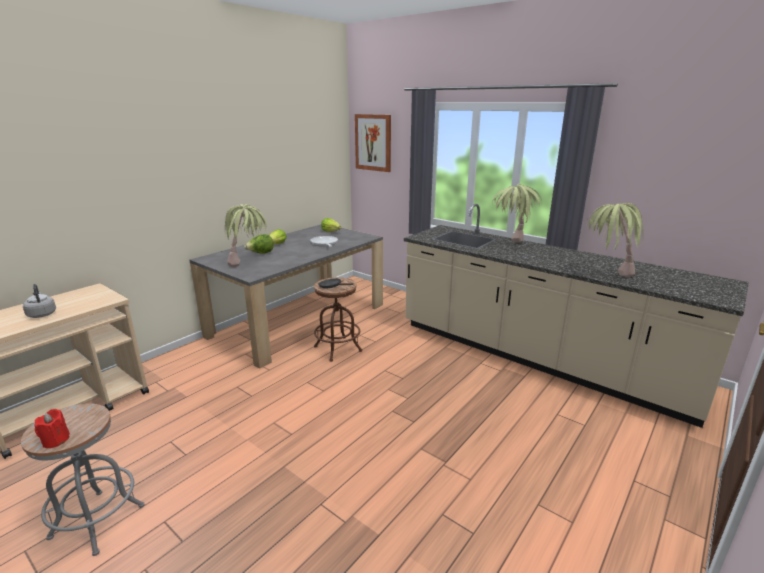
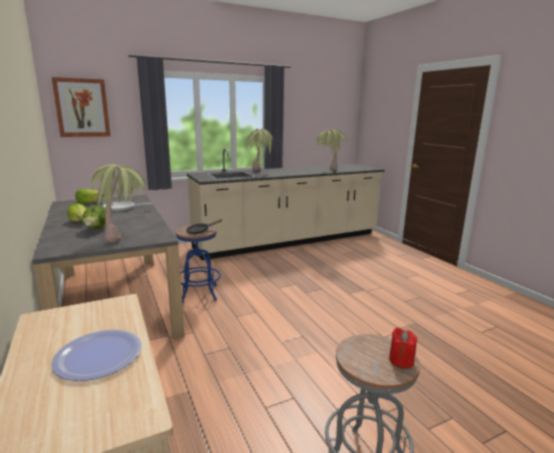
camera: 65 degrees left, 5 degrees down
(42, 314) = (98, 356): grey kettle -> plate
(337, 349) = (199, 293): brown stool -> blue stool

